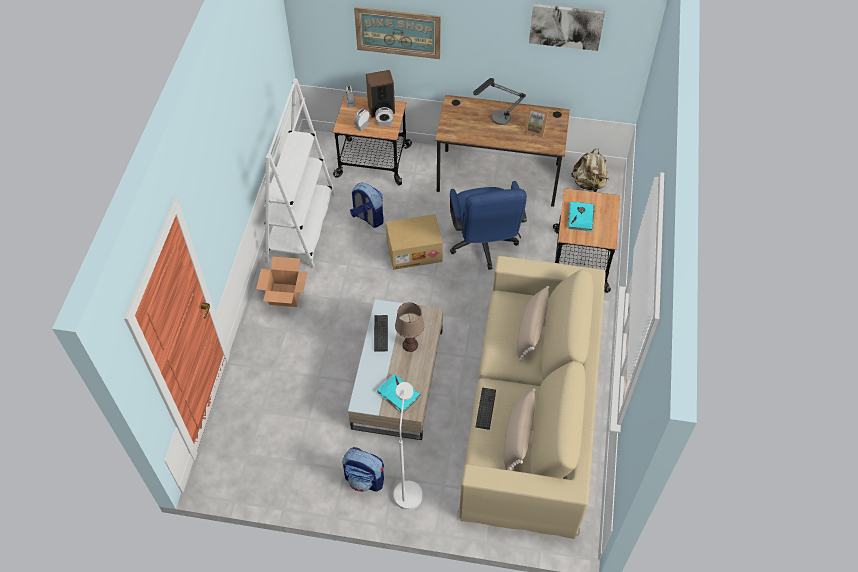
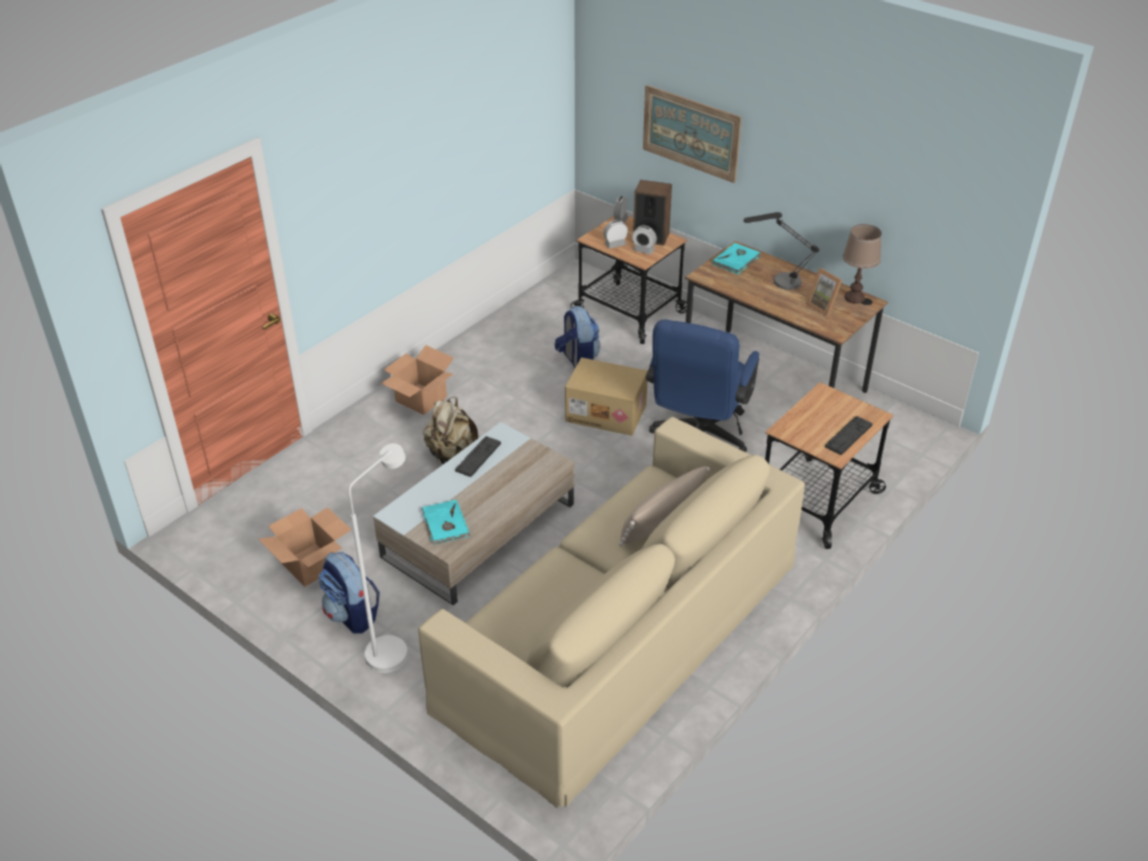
camera: 30 degrees right, 15 degrees down
(301, 227) = (494, 344): white bookcase -> none
(309, 458) = (309, 565): none -> cardboard box
(410, 345) = (502, 482): brown table lamp -> brown table lamp (854, 298)
(485, 408) = (533, 577): keyboard -> keyboard (848, 436)
(517, 437) = (547, 625): beige pillow -> none
(566, 26) = (893, 162): picture -> none
(581, 217) = (818, 418): turquoise book -> turquoise book (737, 260)
(589, 184) = (893, 425): beige backpack -> beige backpack (451, 454)

